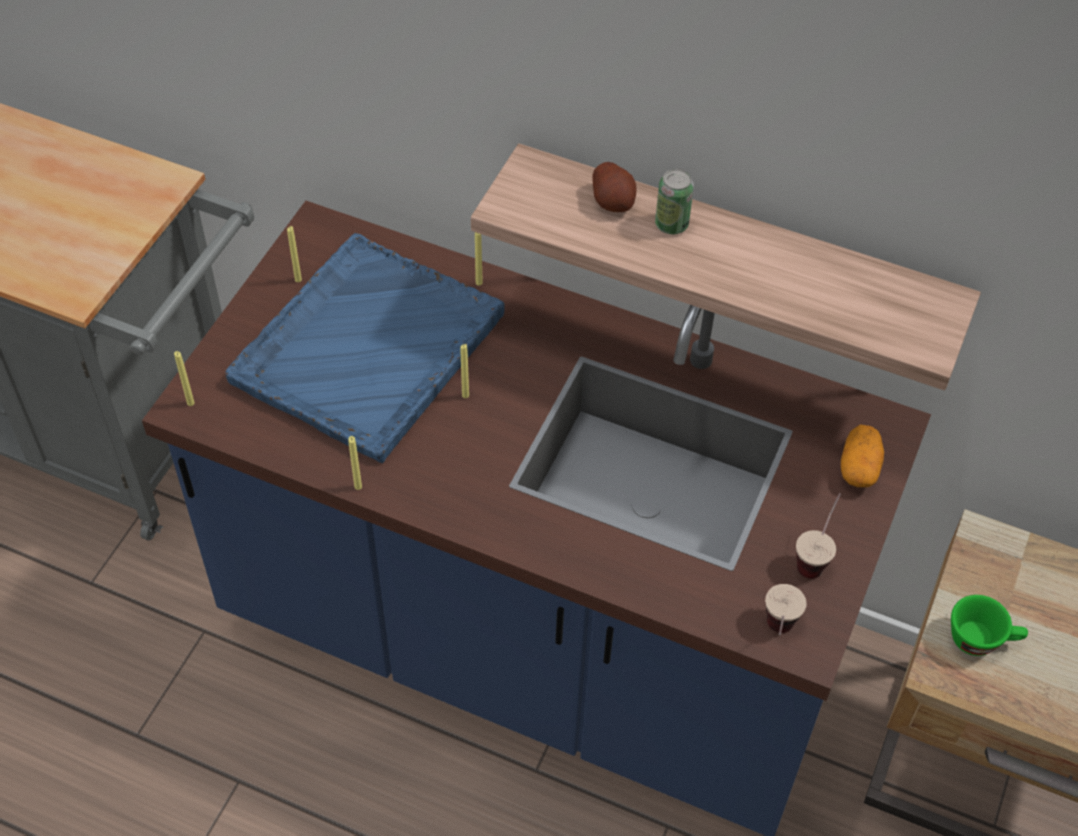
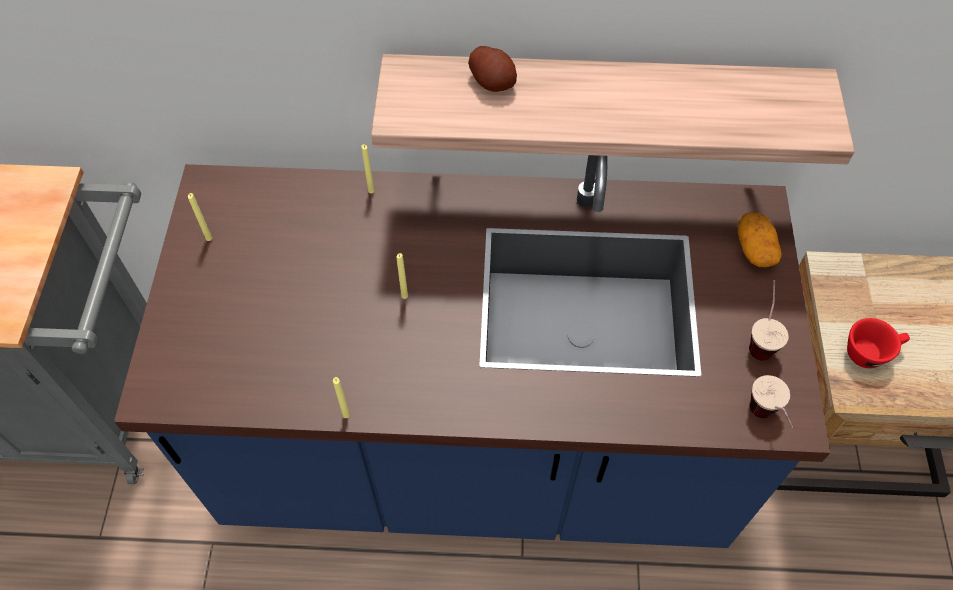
camera: 20 degrees left, 5 degrees up
(190, 403) = (155, 388): yellow candle -> none
(366, 349) = (298, 283): blue tray -> none
(671, 224) = (554, 88): can -> none
(981, 639) = (870, 352): green cup -> red cup

